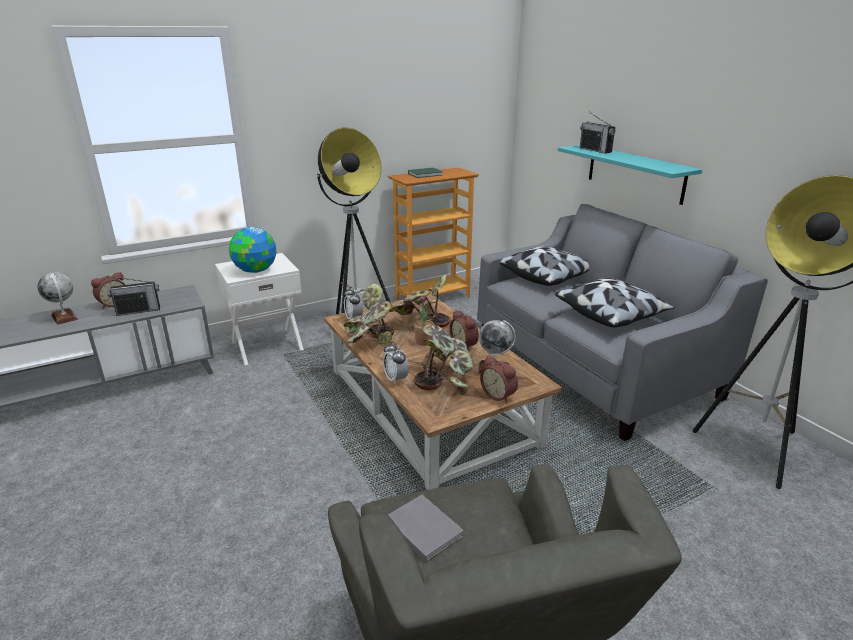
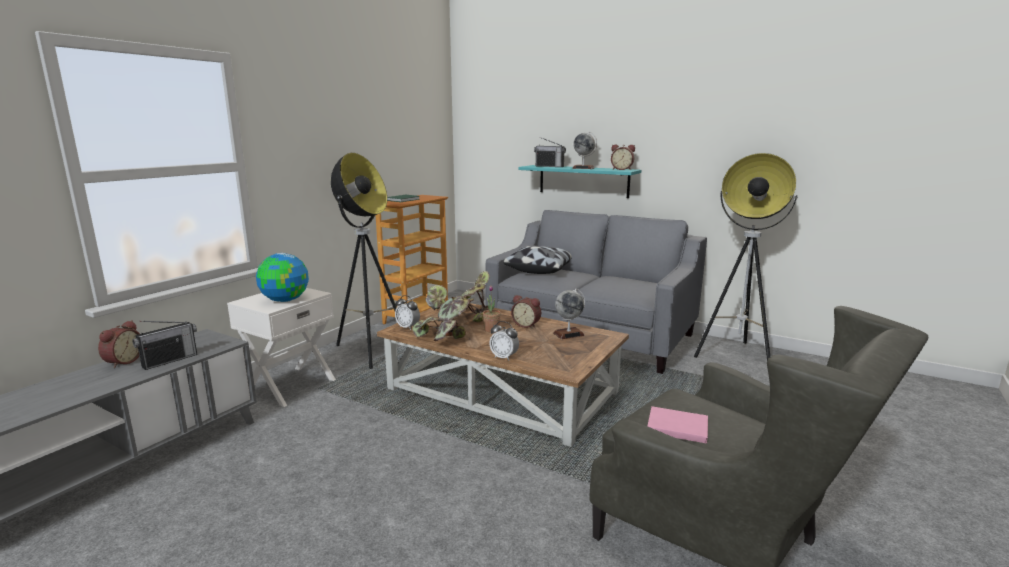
camera: 30 degrees left, 10 degrees down
(64, 317) = (68, 386): globe -> globe (583, 168)
(423, 527) = (675, 426): grey book -> pink book
(445, 377) = (540, 347): potted plant -> none
(499, 395) = (595, 348): alarm clock -> alarm clock (622, 169)
(611, 315) = (615, 283): pillow -> none

